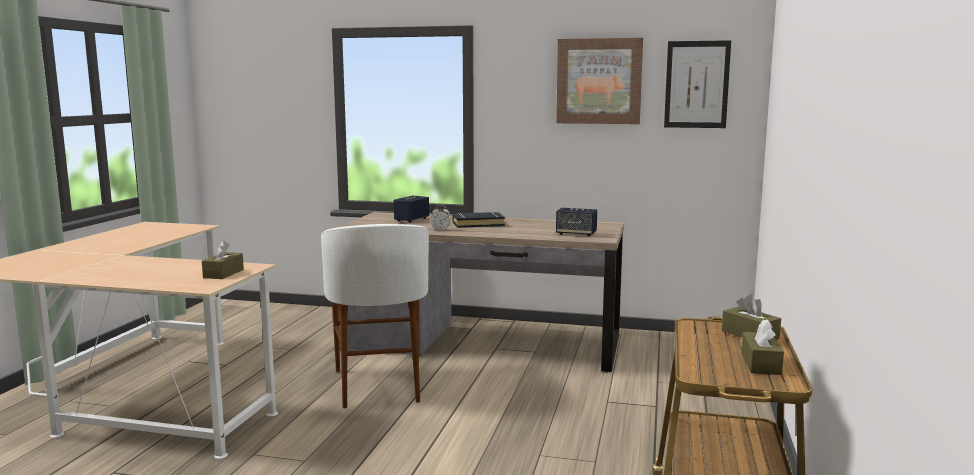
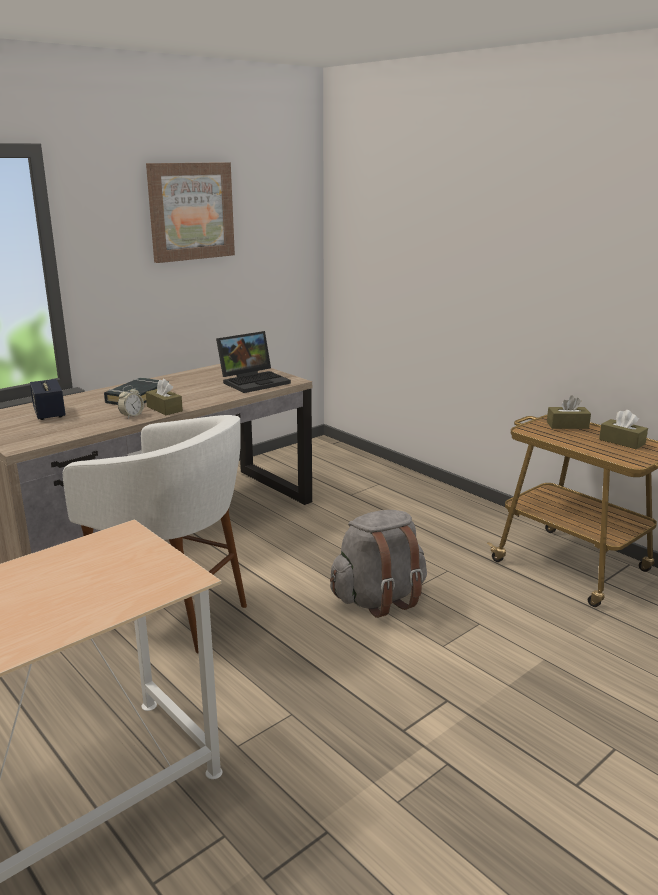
camera: 55 degrees left, 10 degrees up
(223, 273) = (132, 556): brown tissue box -> brown tissue box (164, 409)
(499, 445) = (379, 599): none -> grey backpack
(576, 234) = (255, 381): speaker -> laptop
(696, 84) = (273, 210): picture -> none

